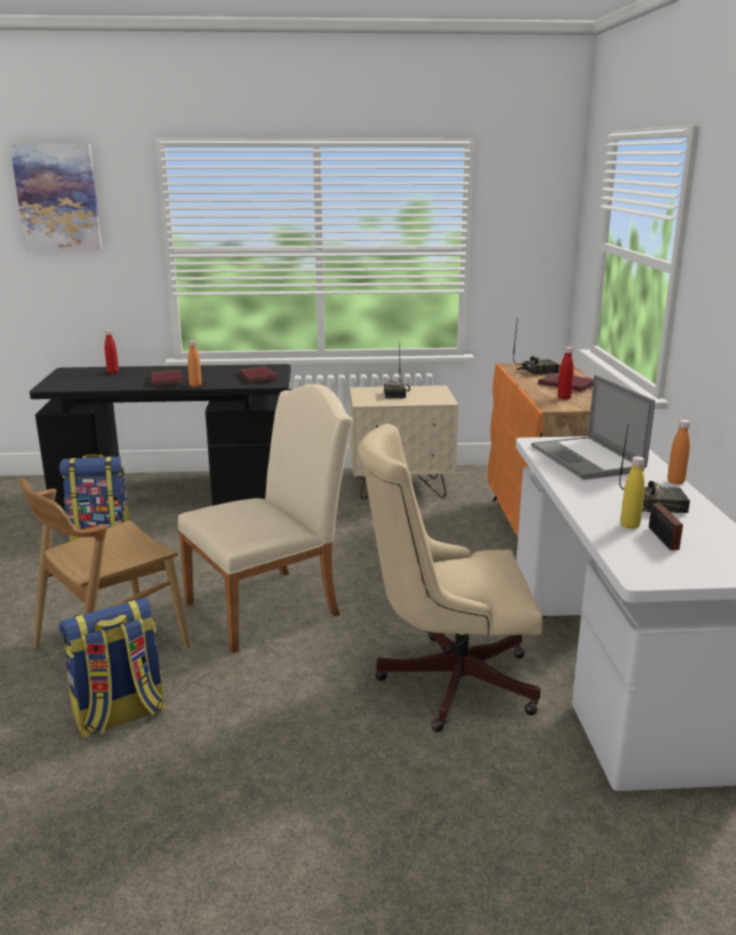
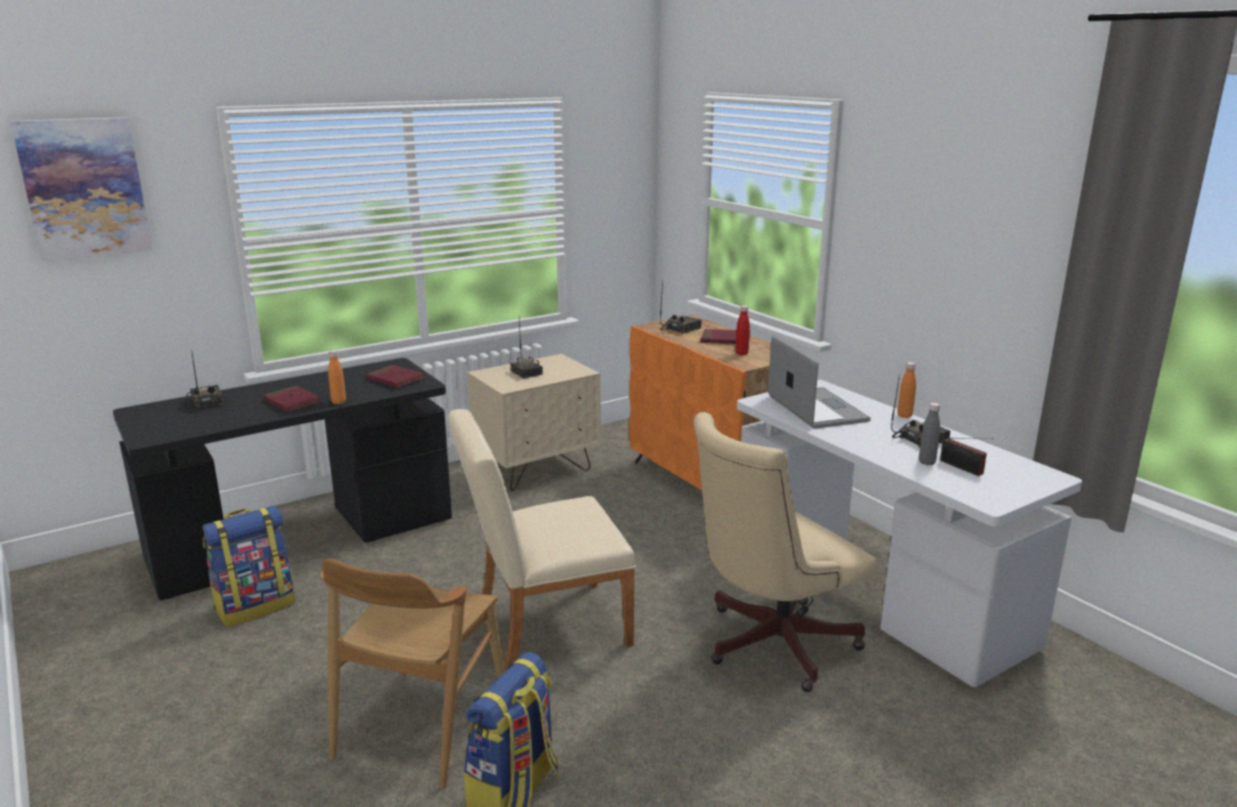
camera: 30 degrees left, 0 degrees up
(113, 372) = (204, 403): red bottle -> radio
(271, 606) = (542, 627): beige chair -> beige chair turned 135 degrees counterclockwise
(586, 458) = (816, 408): laptop -> laptop turned 150 degrees counterclockwise
(629, 526) = (926, 462): yellow bottle -> grey bottle

